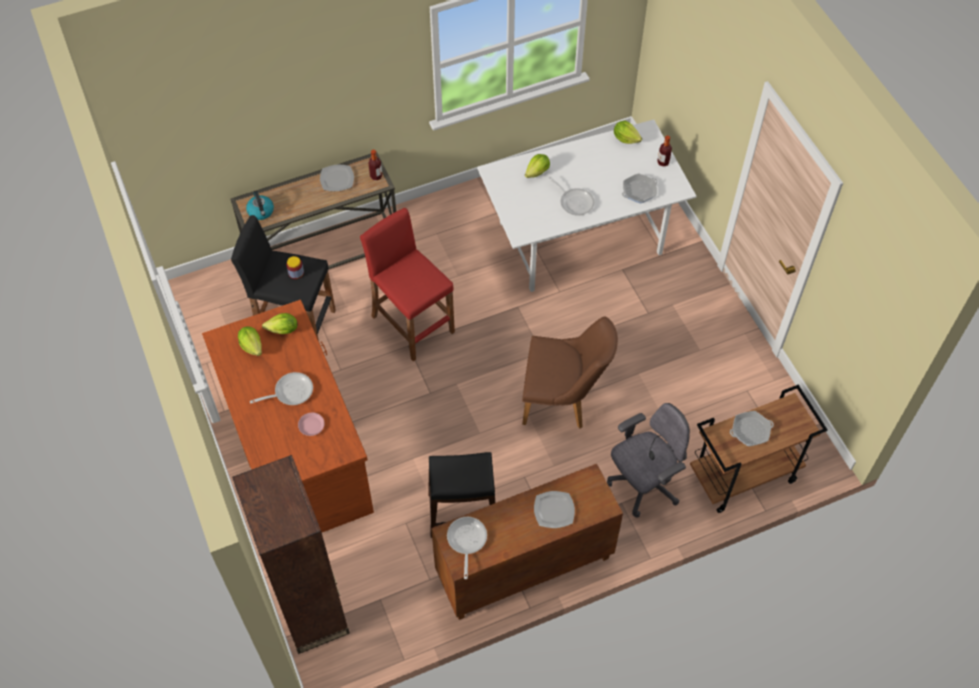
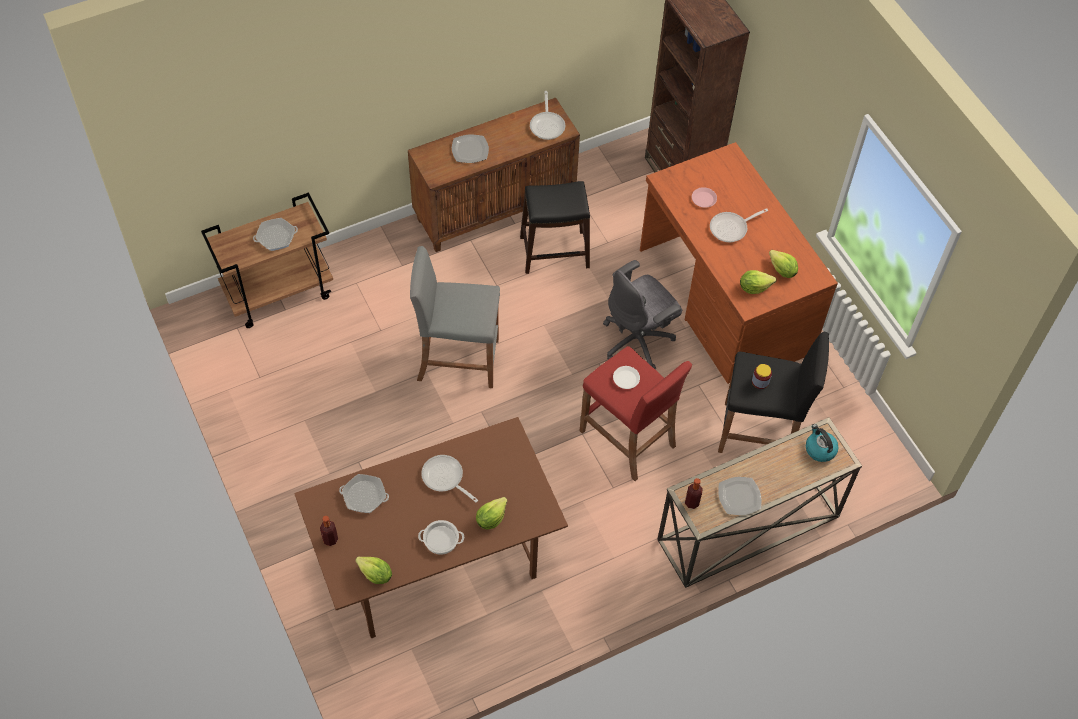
camera: 175 degrees right, 0 degrees up
(415, 279) = (626, 379): none -> white plate
(563, 400) = (457, 360): brown chair -> grey stool
(577, 159) = (440, 540): none -> cooking pot
(579, 239) = (435, 557): white dining table -> brown dining table
(639, 191) = (364, 496): frying pan -> frying pan turned 135 degrees counterclockwise
(643, 484) = (379, 282): grey office chair -> grey office chair (638, 340)

